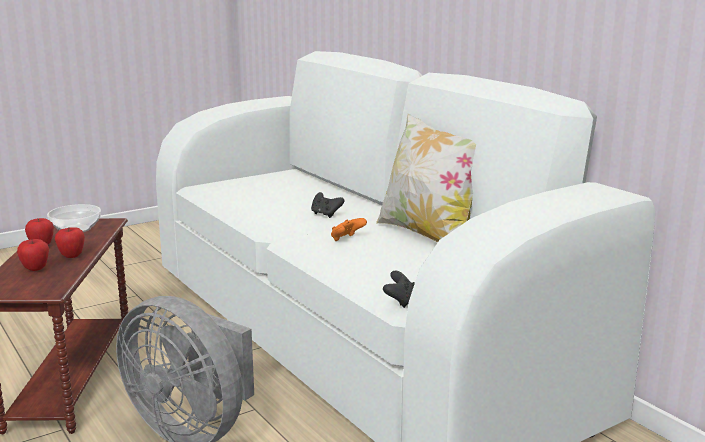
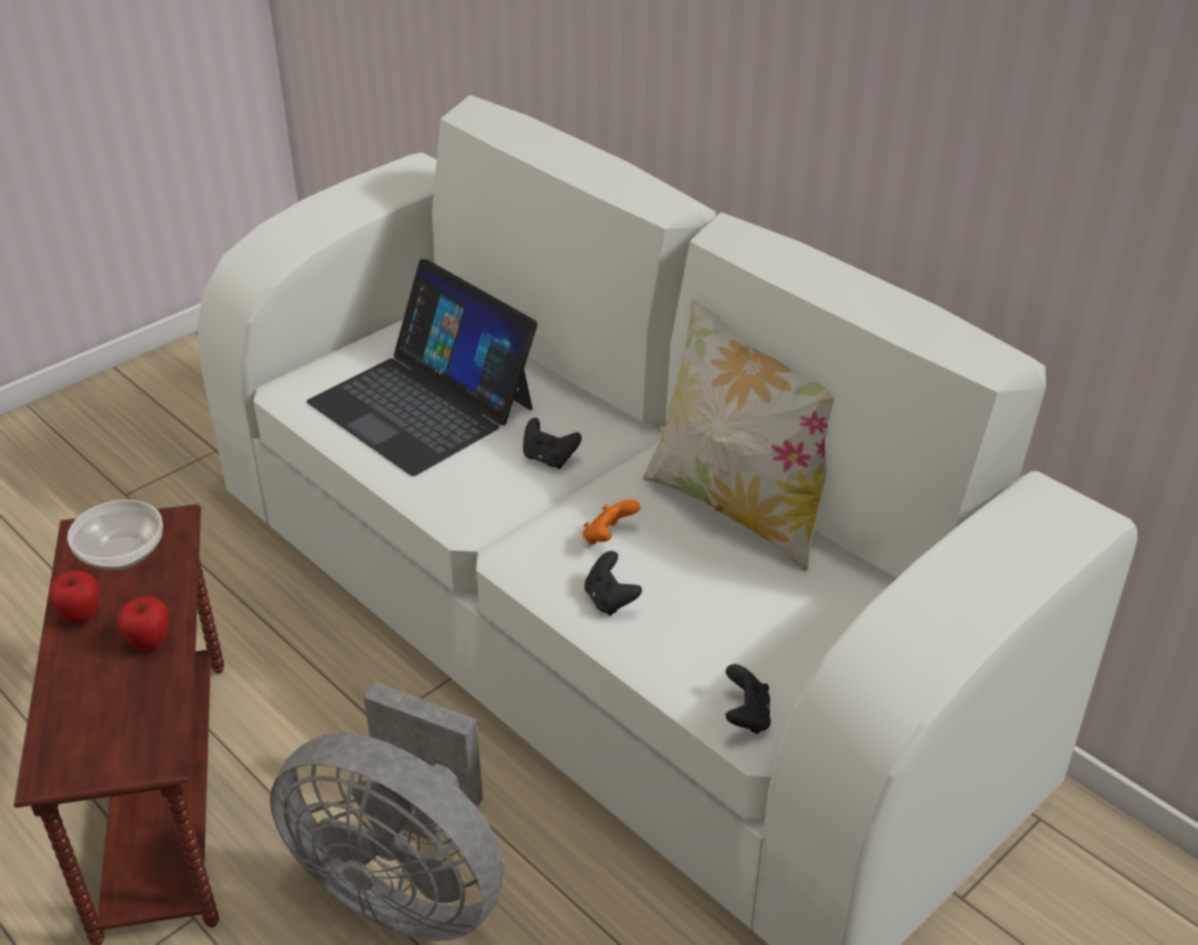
camera: 10 degrees left, 20 degrees up
(35, 269) = (102, 693): apple -> none
(265, 195) = (423, 404): none -> laptop
(337, 259) = (610, 600): none -> black game controller

